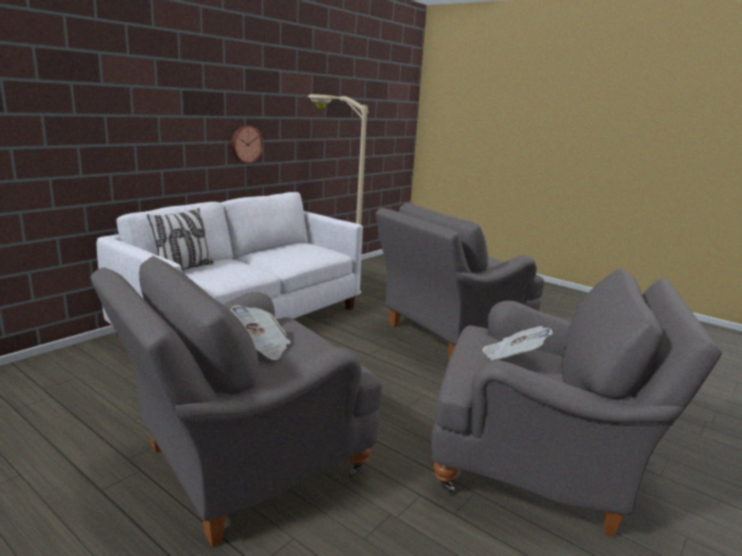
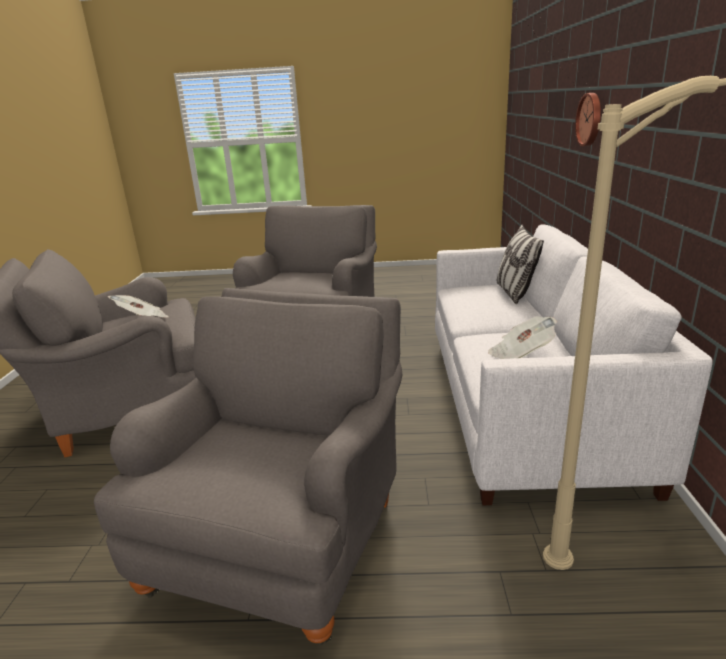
camera: 145 degrees right, 5 degrees up
(246, 144) = (686, 188): wall clock -> wall clock (590, 119)
(258, 348) = (310, 273): newspaper -> newspaper (520, 354)

